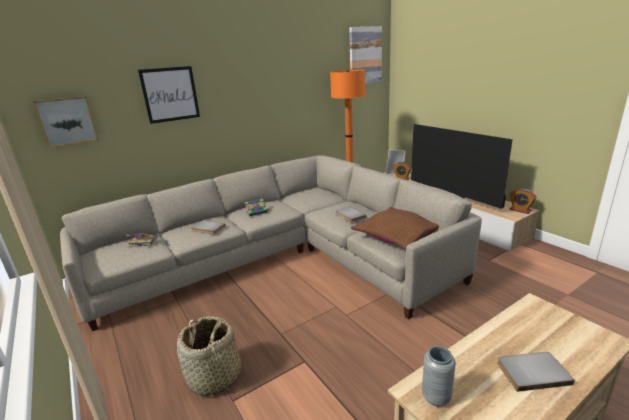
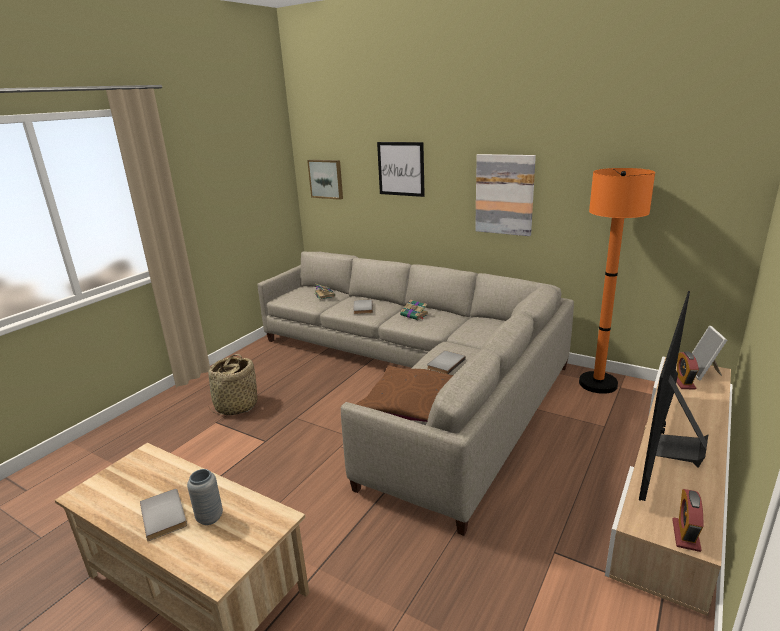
camera: 65 degrees right, 0 degrees up
(365, 55) = (707, 147): picture -> picture (504, 194)
(436, 397) = (137, 465): grey vase -> grey vase (210, 517)

